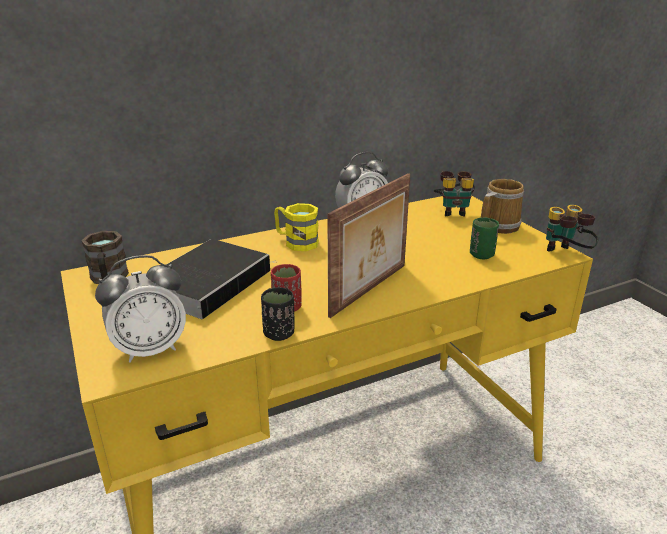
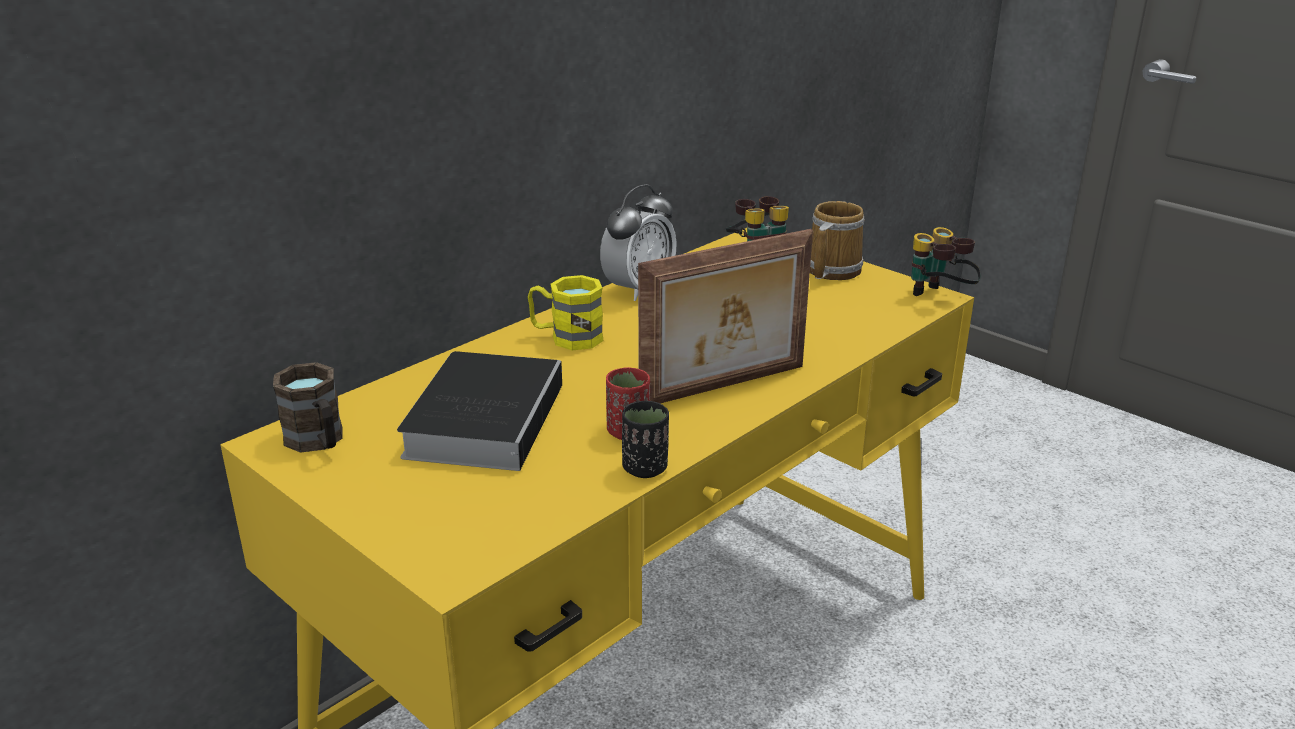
camera: 20 degrees left, 0 degrees up
(150, 349) = (478, 526): alarm clock -> none
(371, 290) = (725, 387): picture frame -> picture frame turned 45 degrees clockwise
(481, 255) = (836, 314): green cup -> none

